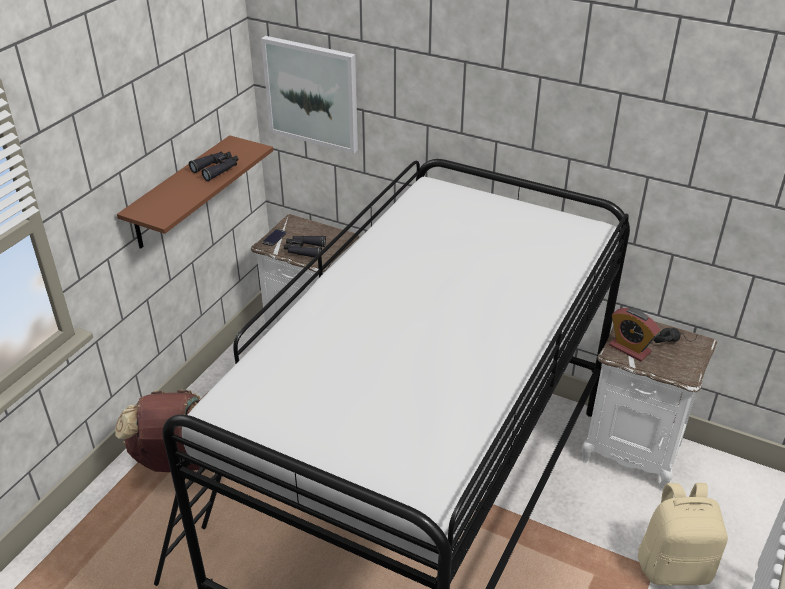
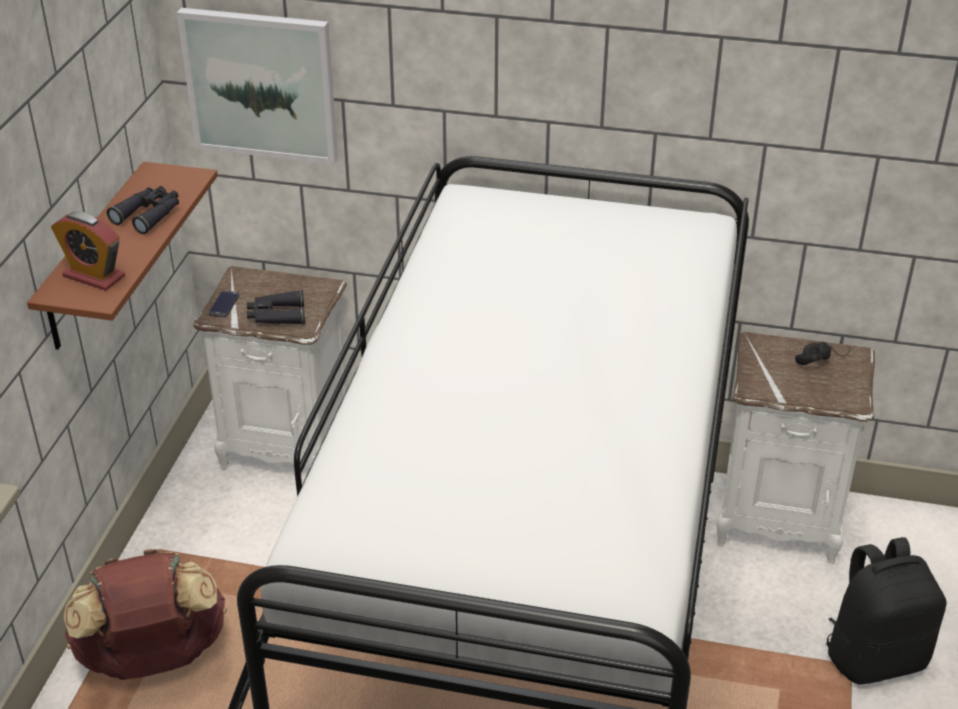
camera: 15 degrees left, 0 degrees up
(629, 349) = (770, 379): alarm clock -> alarm clock (94, 276)
(674, 566) = (875, 656): beige backpack -> black backpack

